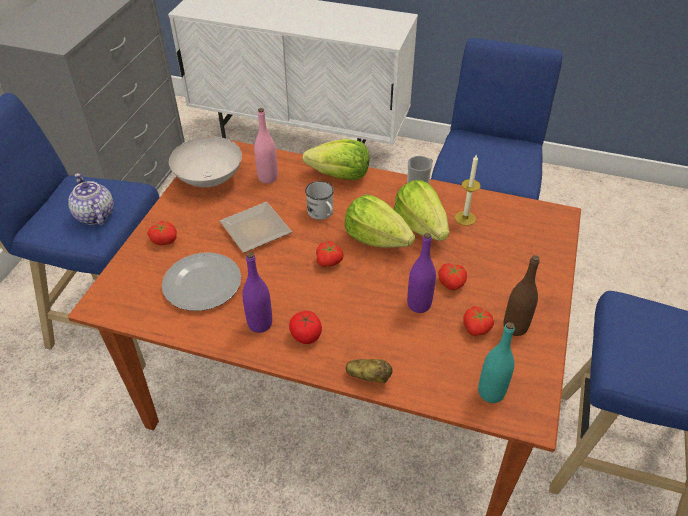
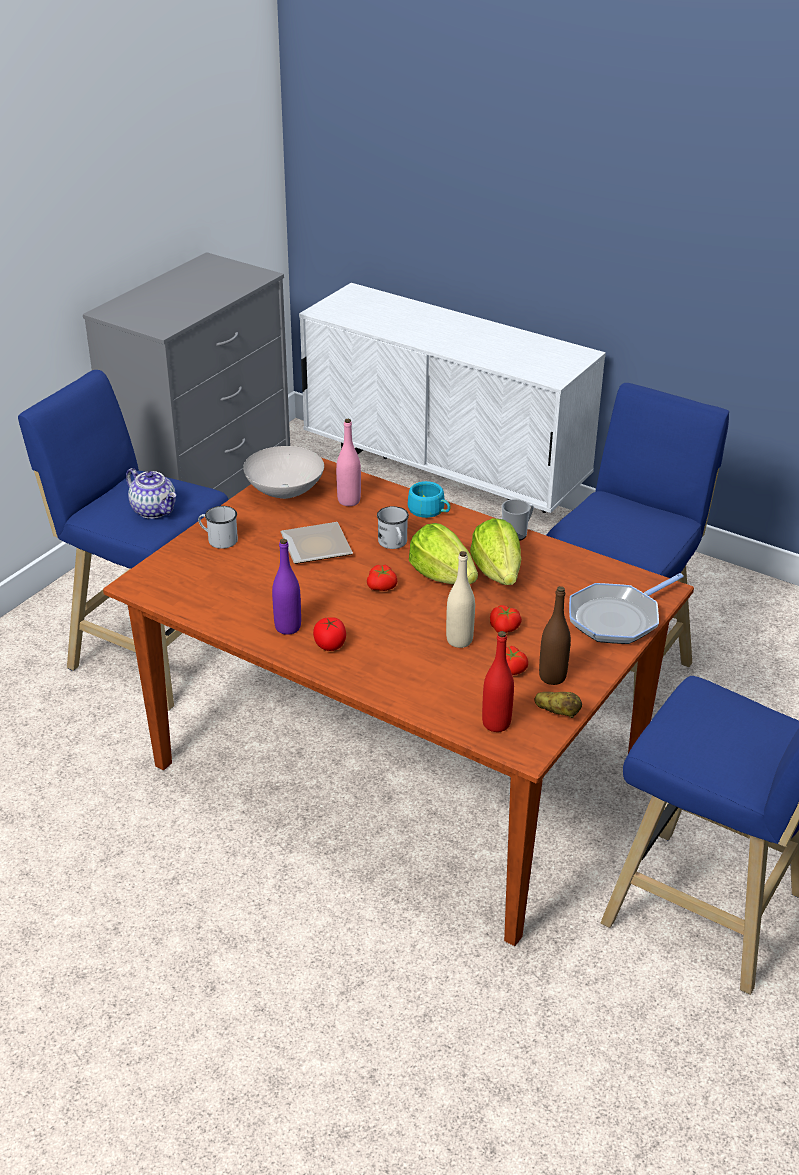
camera: 15 degrees right, 10 degrees down
(94, 215) = (154, 510): teapot -> teapot turned 150 degrees clockwise
(164, 239) = (218, 539): tomato -> white mug
(203, 284) = (243, 585): plate -> none
(339, 175) = (429, 511): lettuce -> turquoise cup
(369, 377) = (378, 688): potato -> potato (557, 713)
(419, 304) = (459, 640): purple bottle -> beige bottle
(465, 218) = (551, 573): candle -> none
(491, 392) = (496, 723): turquoise bottle -> red bottle
(538, 252) = (617, 618): none -> frying pan

